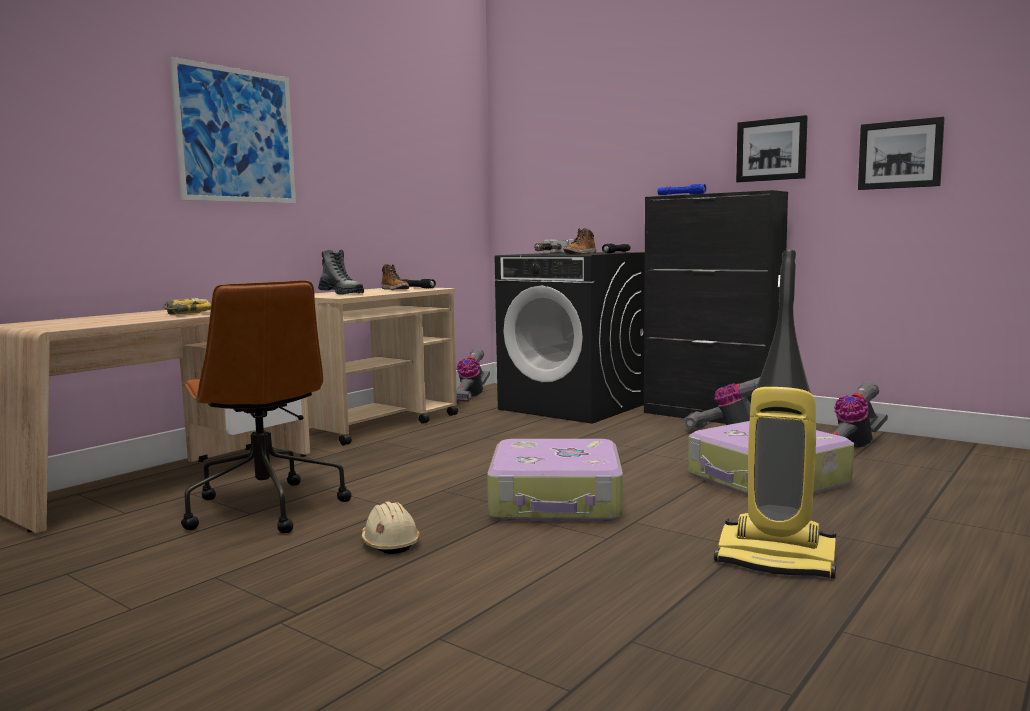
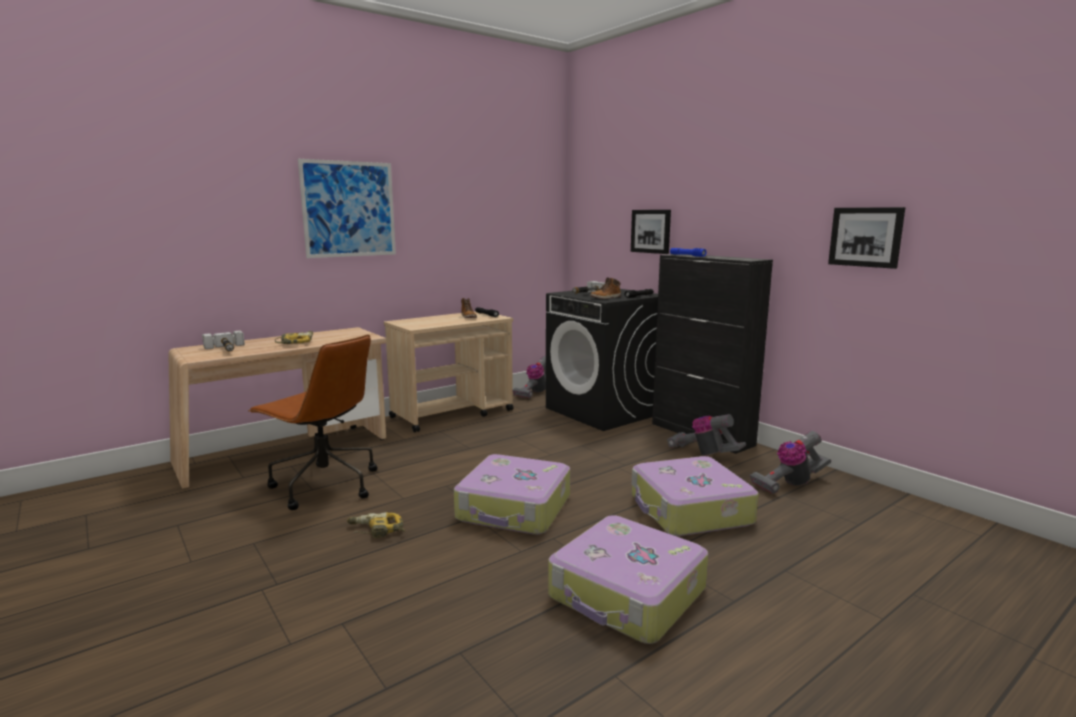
camera: 15 degrees right, 5 degrees up
(88, 321) = (226, 349): none -> hammer
(264, 508) = (324, 485): brown office chair -> brown office chair turned 45 degrees counterclockwise
(341, 293) = (423, 321): boot -> none
(390, 543) = (375, 531): beige hard hat -> power drill
(771, 150) = (764, 222): picture -> picture (651, 231)
(777, 559) = (627, 594): vacuum cleaner -> suitcase

